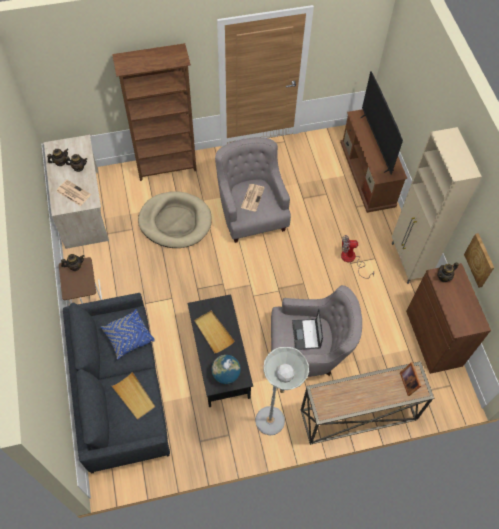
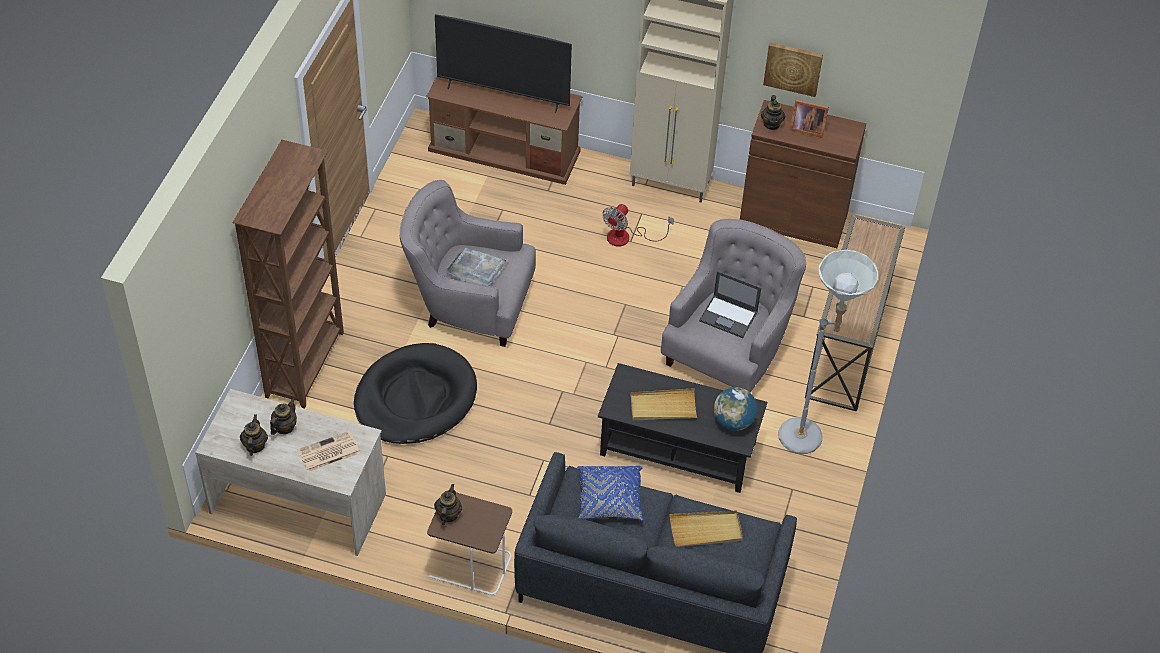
camera: 60 degrees left, 10 degrees down
(175, 221) = (415, 398): beige dog bed -> black dog bed
(252, 197) = (476, 269): newspaper -> grey tray
(409, 382) = (871, 237): picture frame -> picture frame (806, 128)

